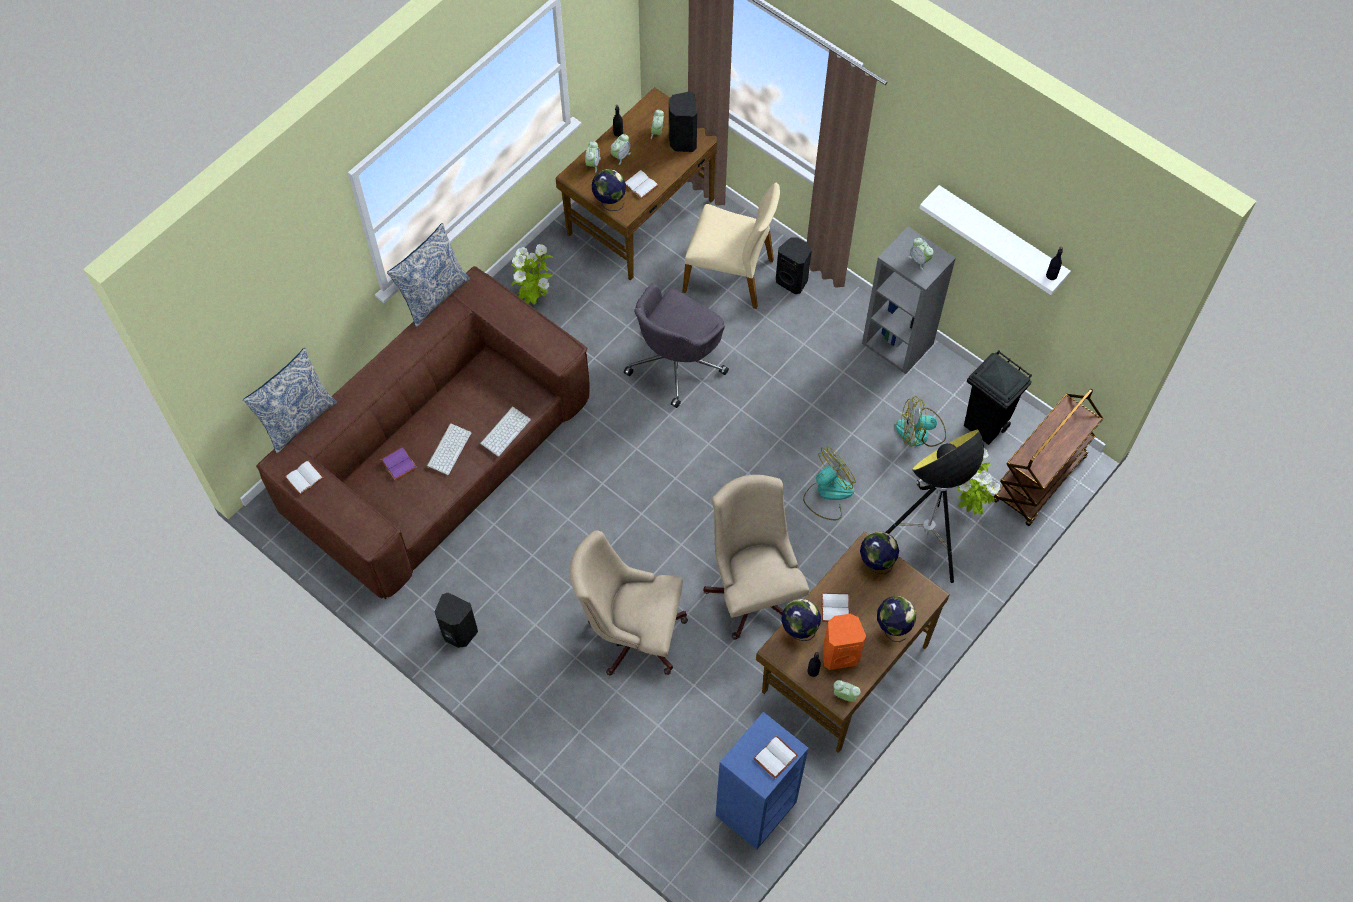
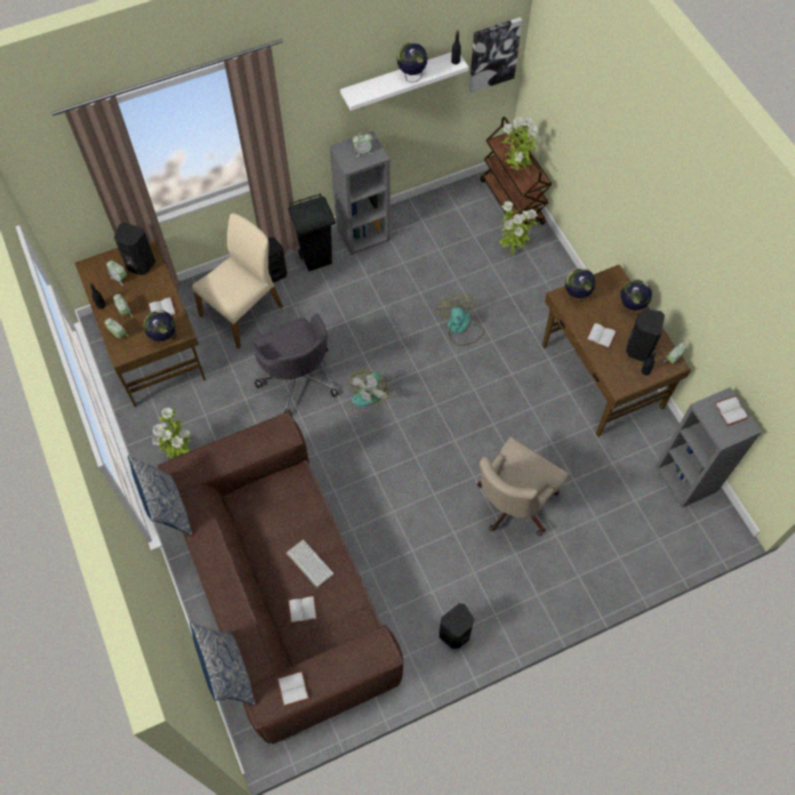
camera: 65 degrees left, 0 degrees up
(397, 464) = (302, 611): purple book -> white book
(505, 430) = (315, 512): keyboard -> none
(753, 589) = (514, 408): beige office chair -> none
(756, 809) = (687, 479): blue bookcase -> grey bookcase
(799, 630) = (609, 366): globe -> globe (411, 77)
(839, 654) = (638, 349): orange speaker -> black speaker
(920, 432) = (441, 252): fan -> fan (370, 391)
(923, 546) = (529, 289): floor lamp -> none
(985, 426) = (456, 214): black trash can -> black trash can (317, 259)
(1040, 443) = (516, 170): none -> potted plant
(1110, 316) = (493, 54): none -> picture

